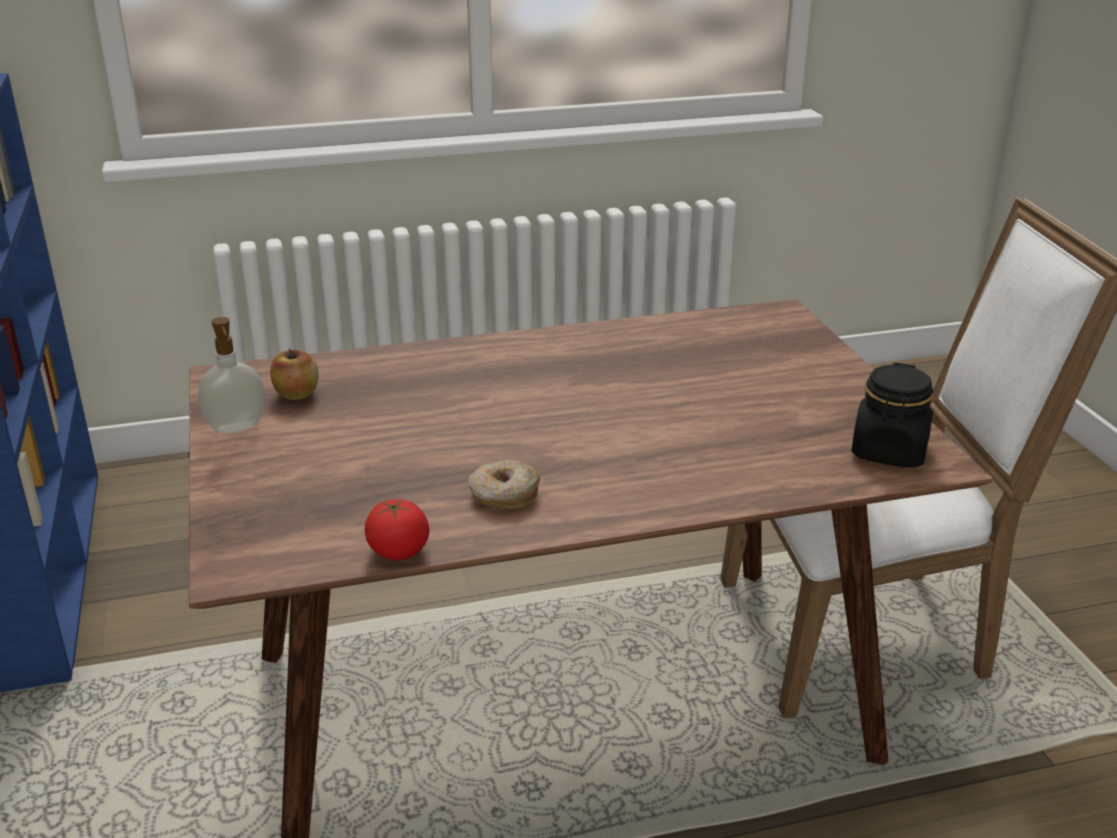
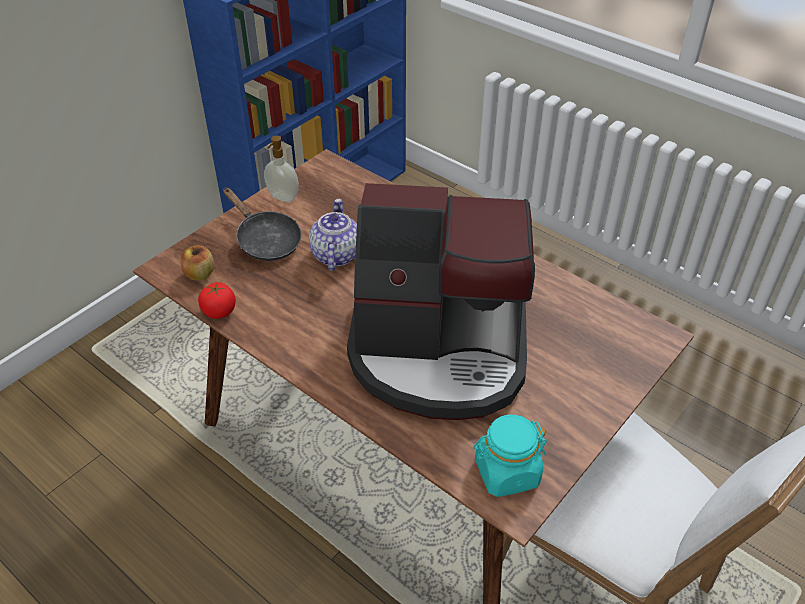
camera: 55 degrees right, 15 degrees up
(297, 394) = (333, 196): apple -> apple (200, 274)
(305, 469) = (265, 240): none -> black frying pan
(413, 430) = (335, 254): none -> teapot
(504, 495) = (300, 321): donut -> none
(672, 425) = (439, 352): none -> coffee machine
(889, 451) = (506, 473): black jar -> turquoise jar

